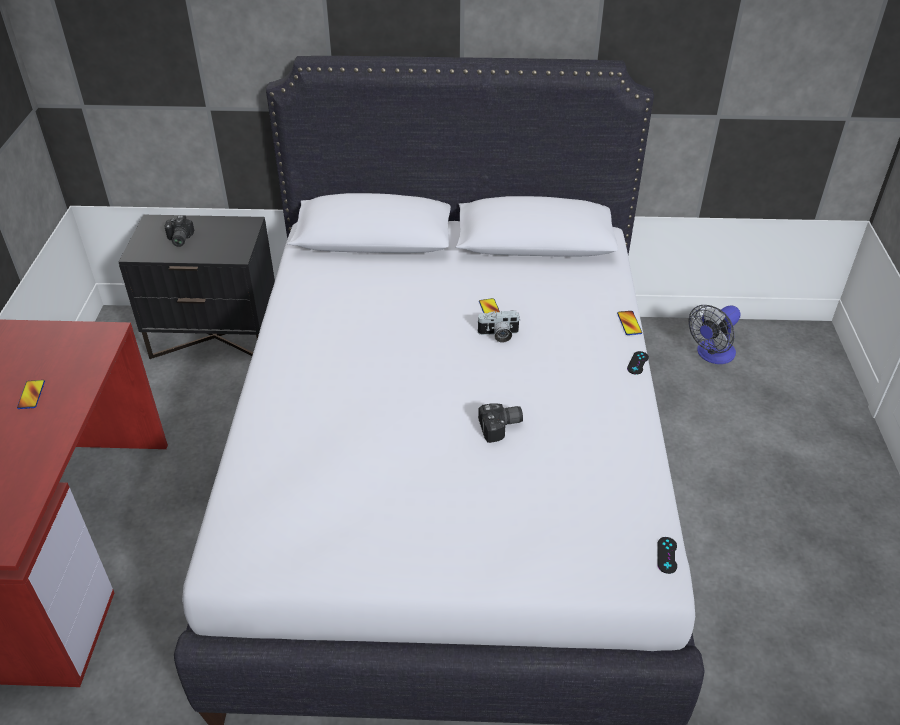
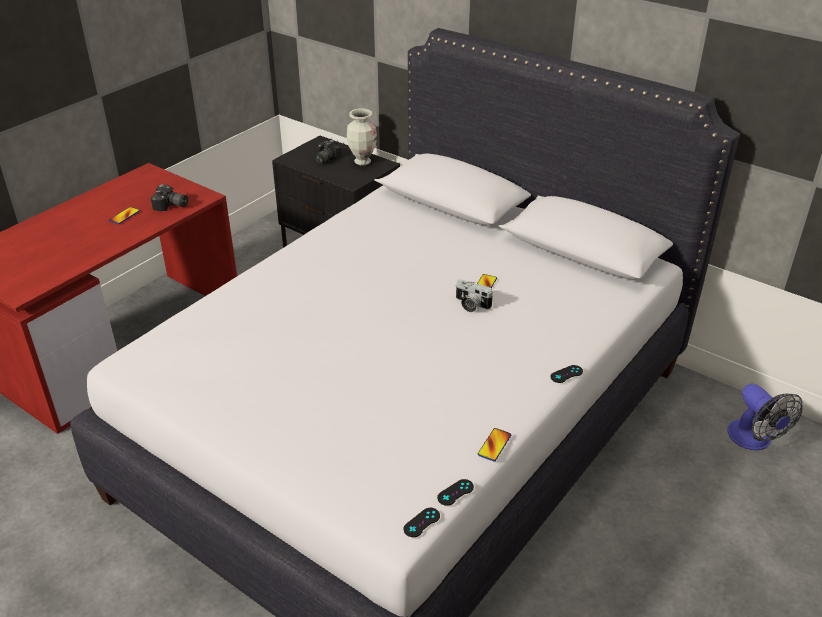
camera: 35 degrees right, 5 degrees down
(223, 228) = (362, 162): none -> vase
(501, 428) = (397, 370): camera -> camera (171, 206)
(629, 323) = (594, 342): phone -> phone (494, 445)
(664, 513) = (455, 492): none -> black game controller
(711, 355) = (754, 440): fan -> fan turned 105 degrees counterclockwise

